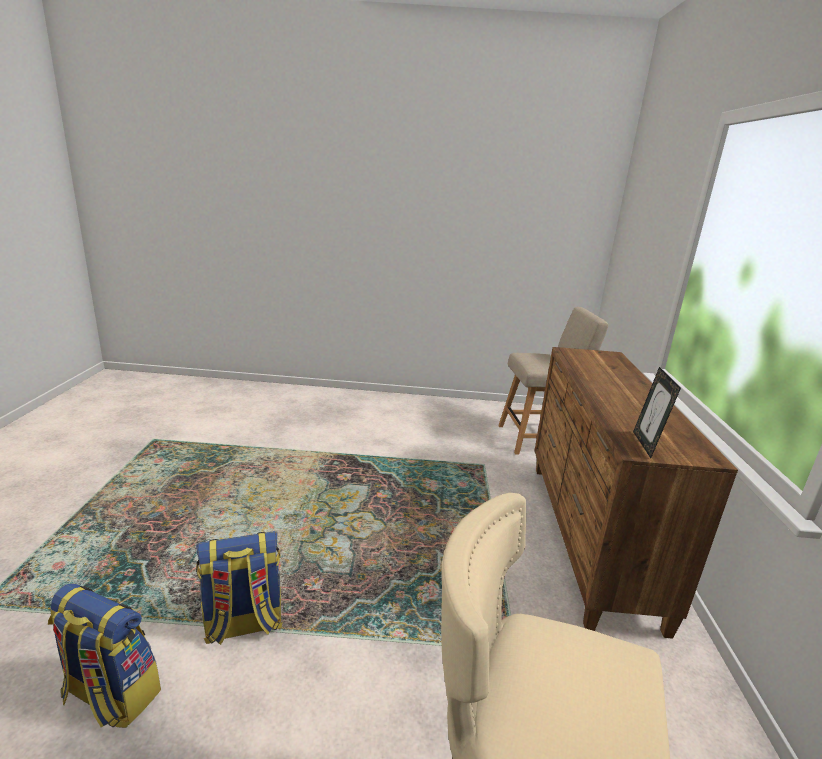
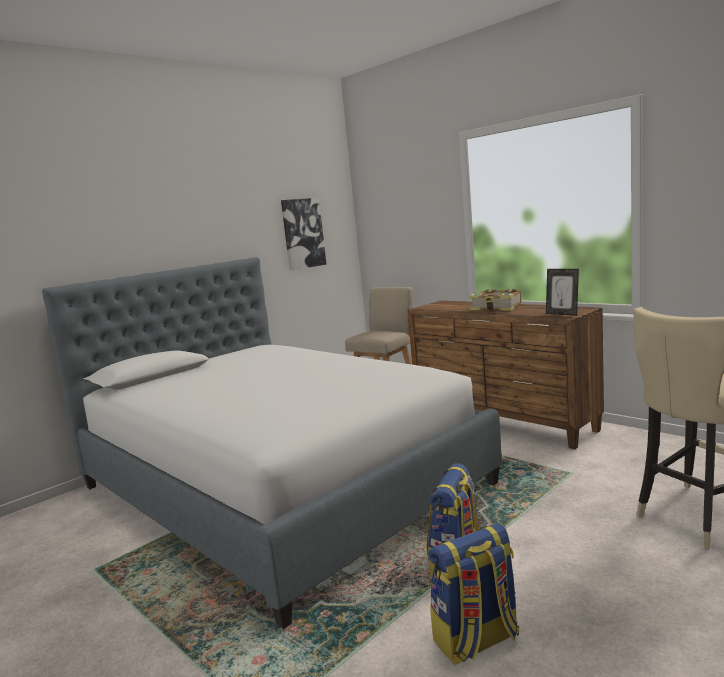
camera: 45 degrees left, 10 degrees down
(318, 455) = (278, 485): none -> bed
(529, 221) = (303, 233): none -> picture
(623, 392) = (496, 308): none -> book

